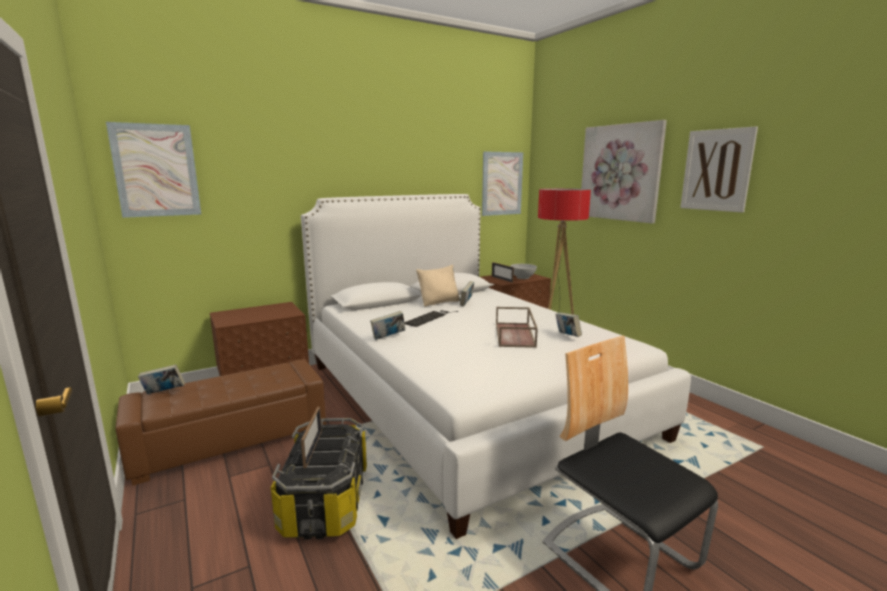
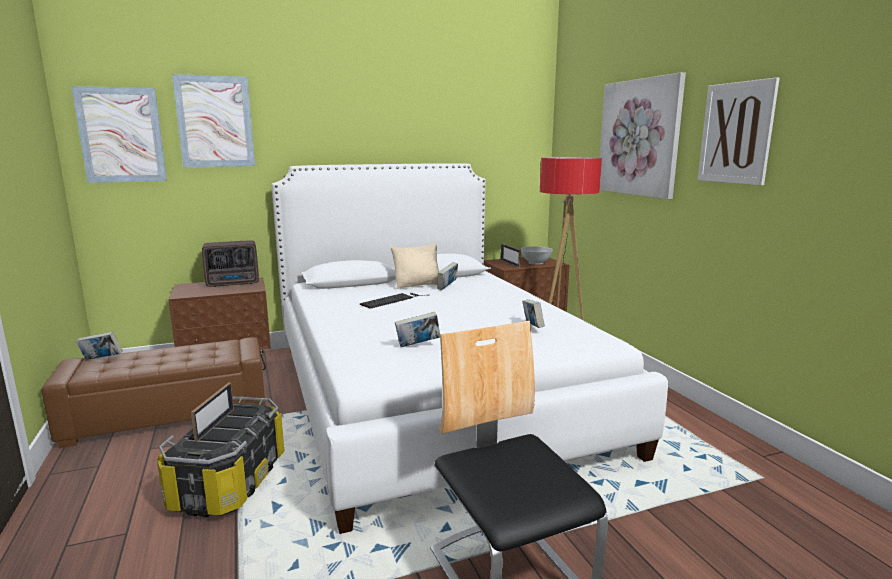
camera: 10 degrees right, 0 degrees up
(269, 309) = (234, 283): none -> radio
(388, 337) = (332, 317): book -> book (418, 345)
(502, 183) = (516, 152): picture -> picture (215, 122)
(515, 335) = (473, 322): brown tray -> none

